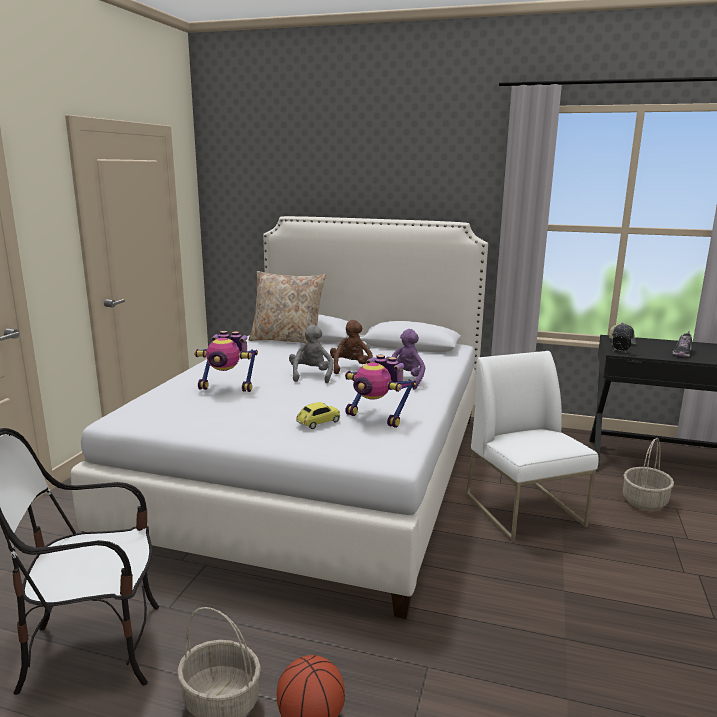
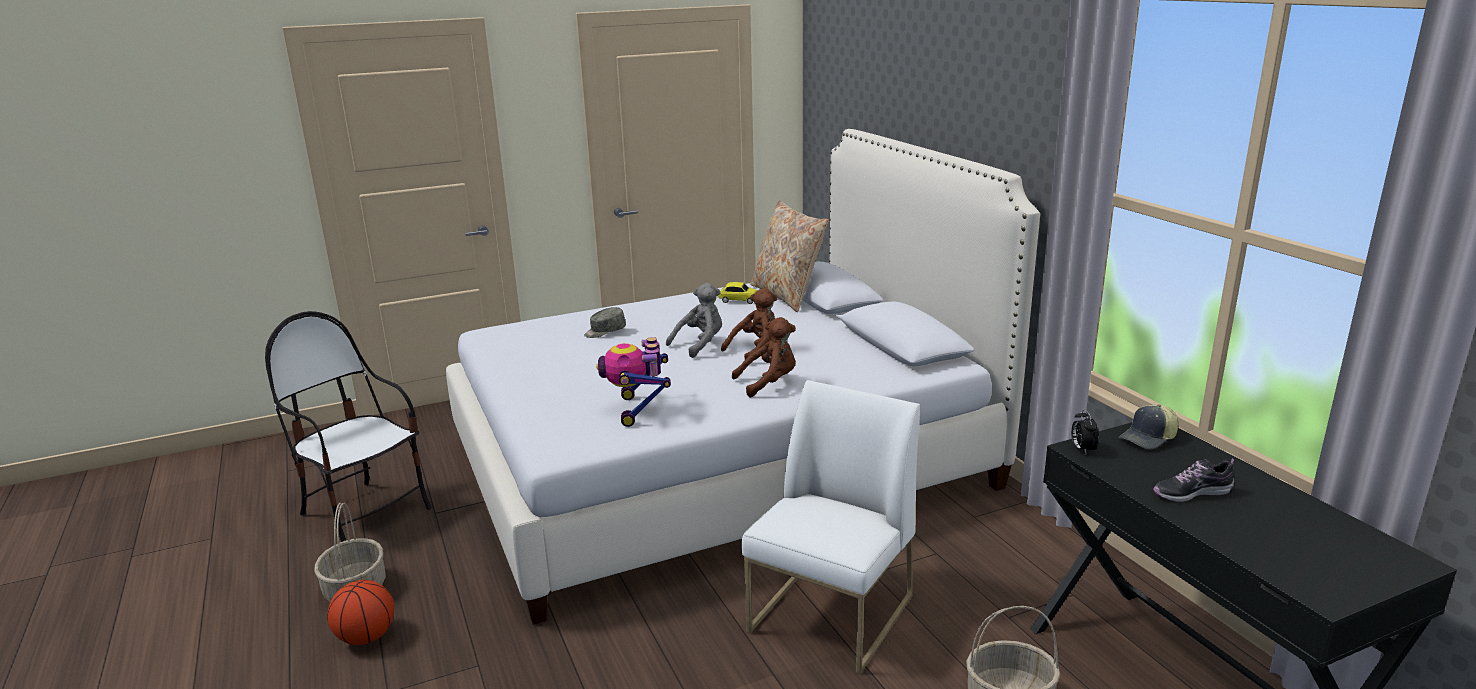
camera: 50 degrees right, 5 degrees up
(227, 387) = (604, 331): toy robot -> grey cap
(318, 423) = (585, 394): toy car -> toy car (738, 300)
(404, 380) = (769, 383): purple plush toy -> brown plush toy

